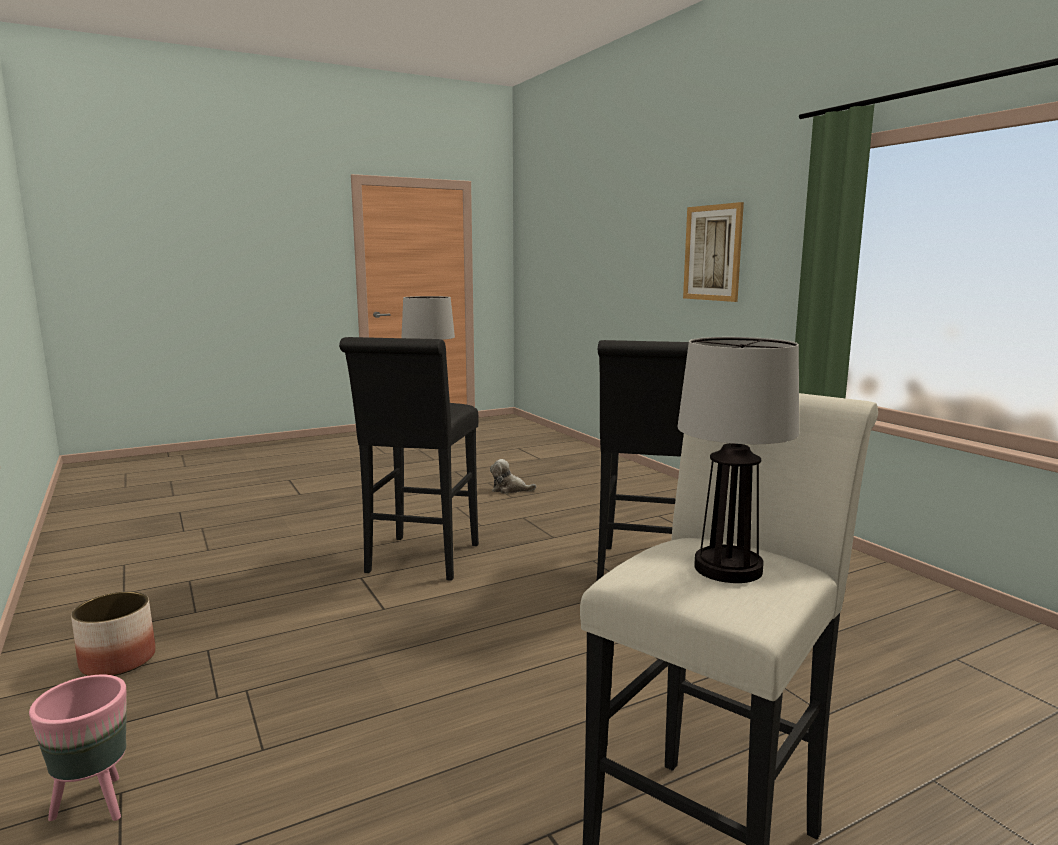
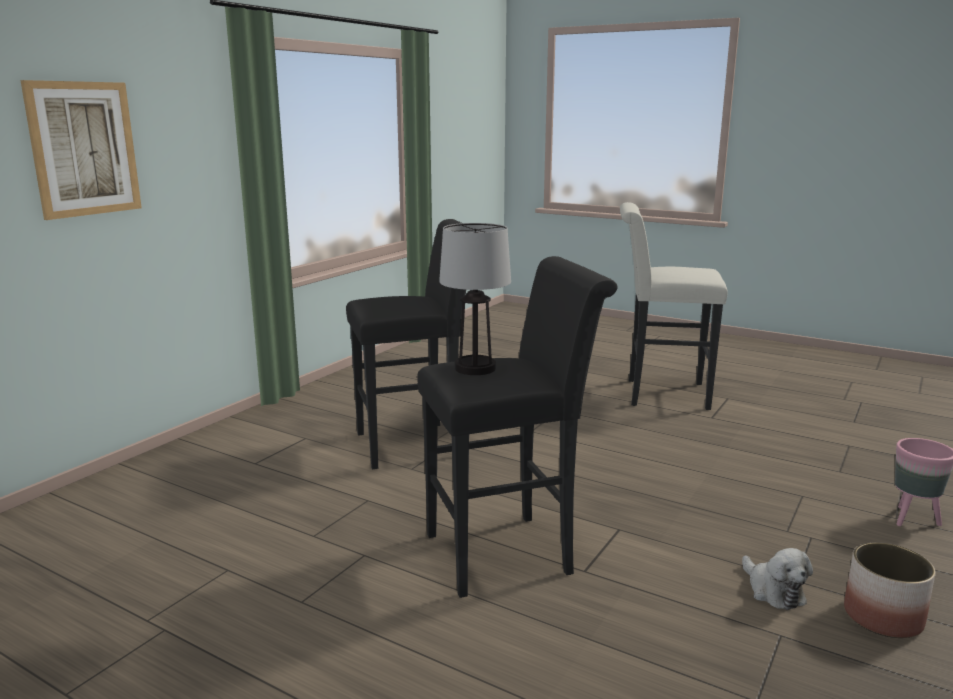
camera: 120 degrees left, 5 degrees up
(509, 489) = (185, 584): plush toy -> plush toy (773, 591)
(726, 568) = (681, 269): table lamp -> none

